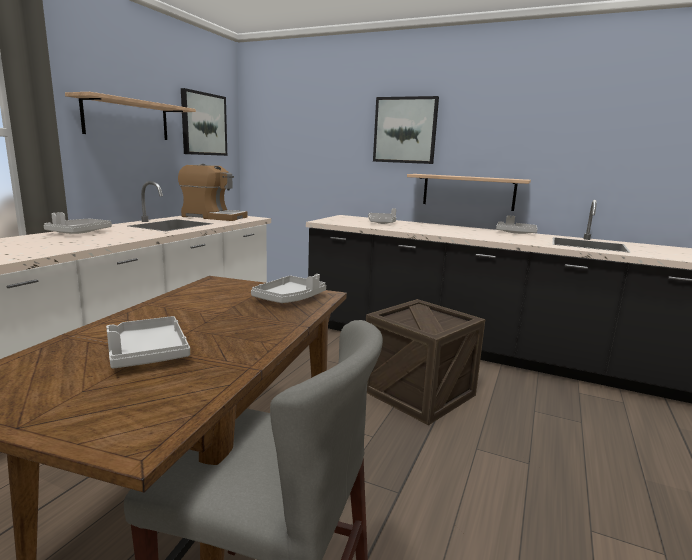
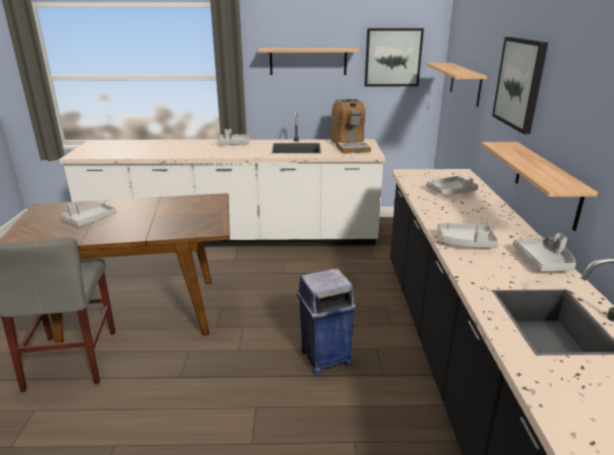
camera: 65 degrees right, 10 degrees up
(290, 299) = (196, 224): grey tray -> grey tray (466, 242)
(298, 146) = (465, 83): none -> shelf
(418, 393) = (324, 357): crate -> blue trash can

